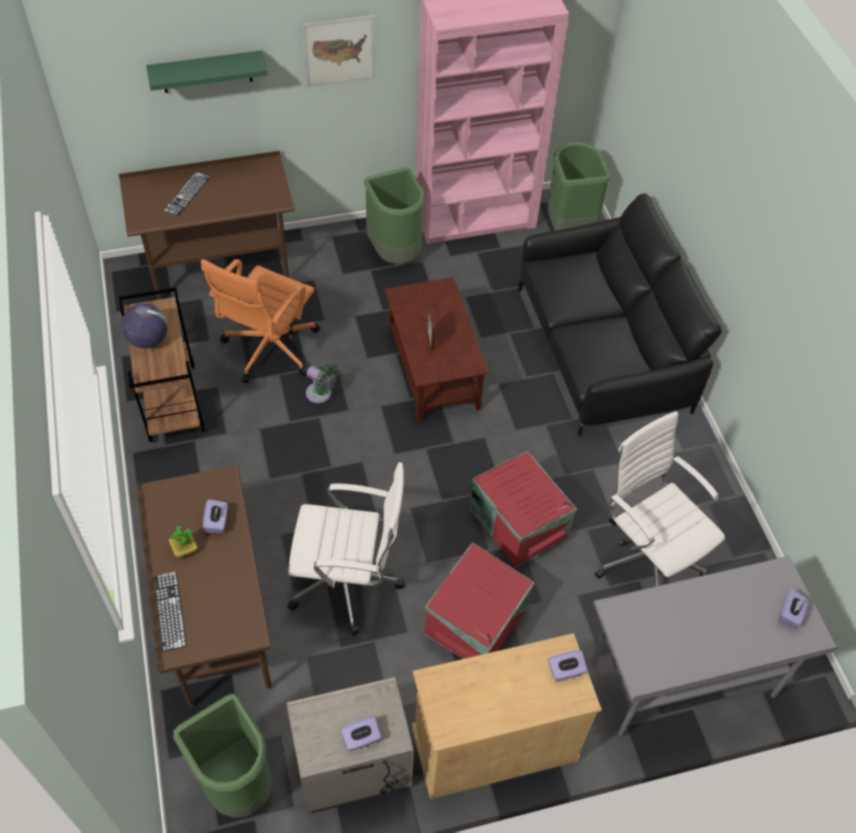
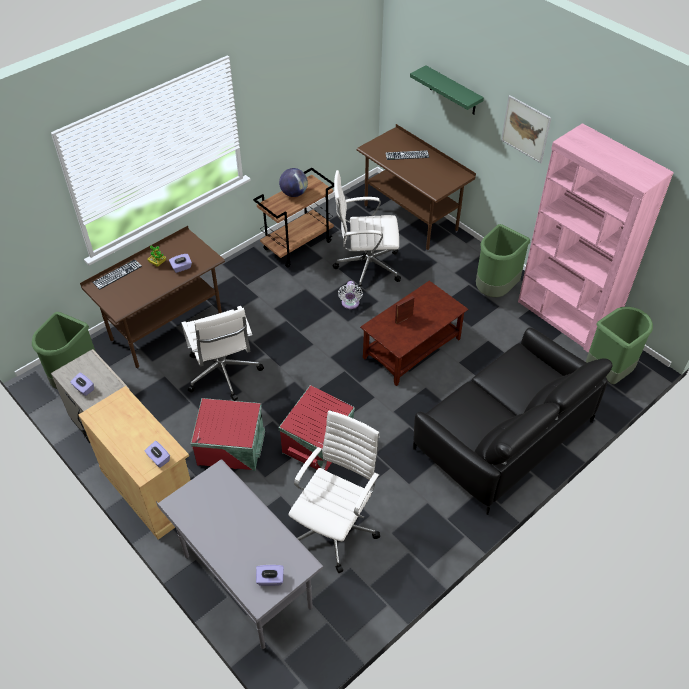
camera: 65 degrees right, 5 degrees down
(269, 350) = (366, 267): orange office chair -> white office chair
(321, 394) = (350, 304): green fan -> white fan

